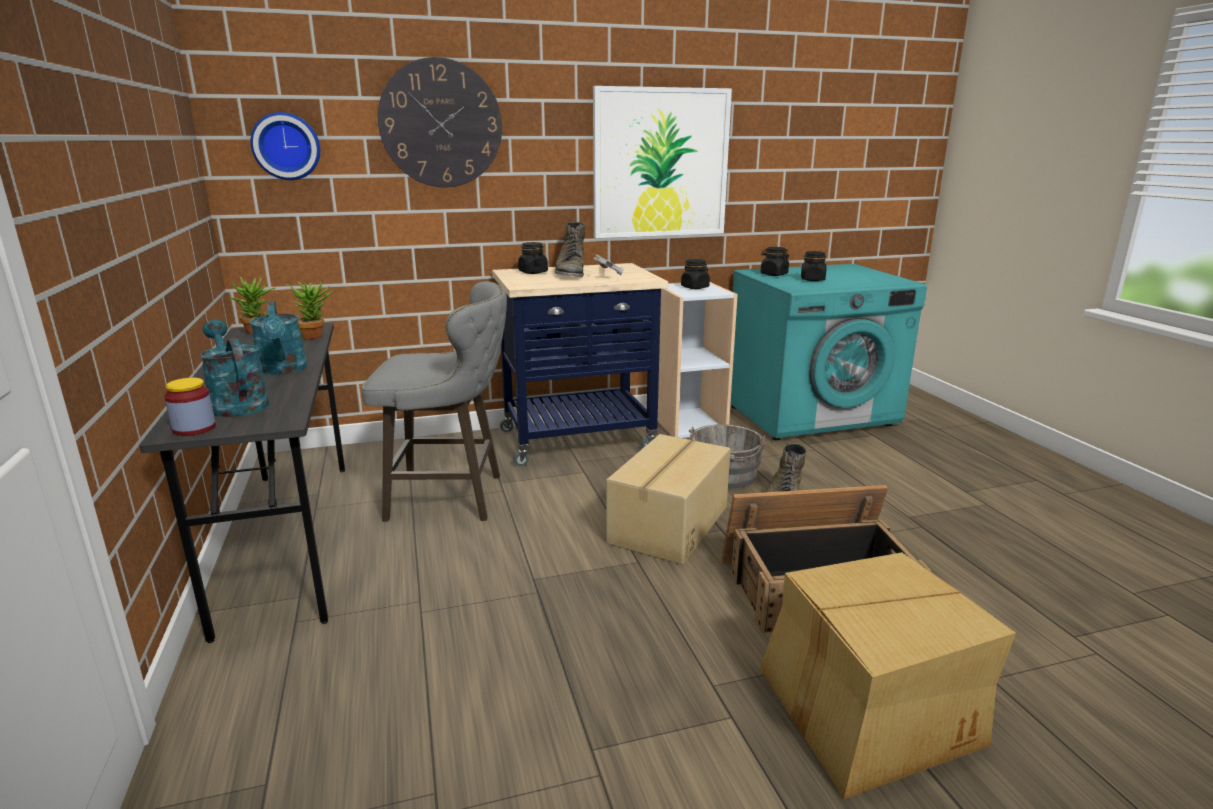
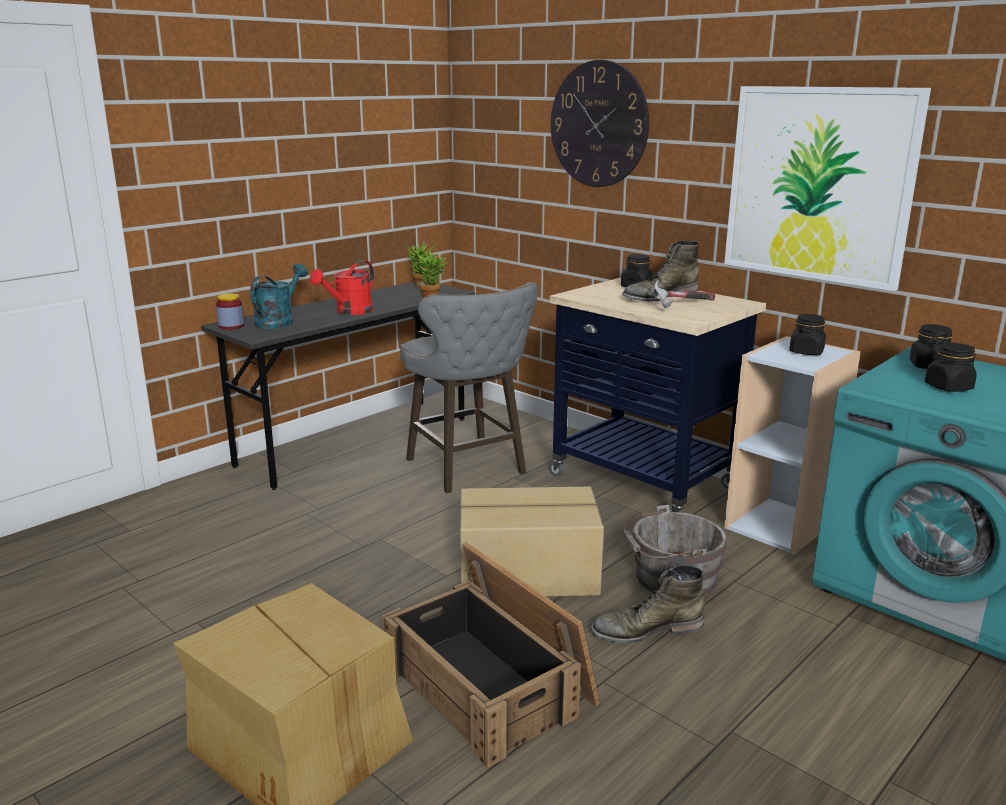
camera: 60 degrees right, 0 degrees up
(283, 370) = (349, 312): turquoise watering can -> red watering can
(286, 146) = (494, 139): wall clock -> none

